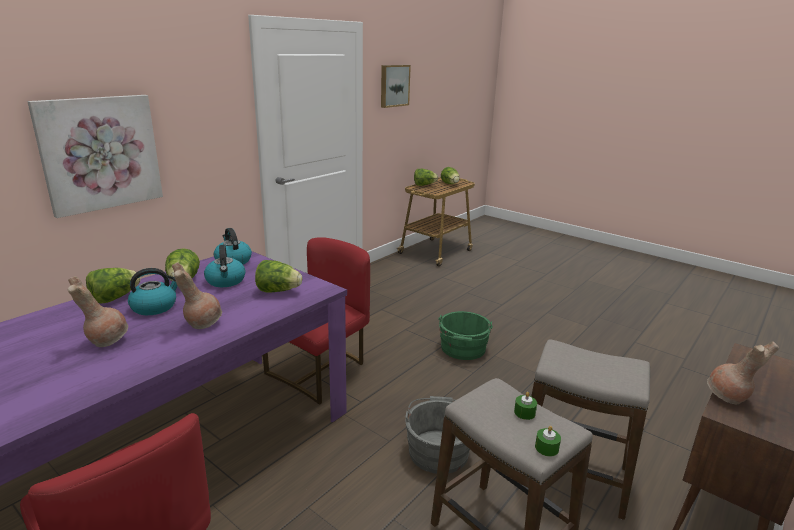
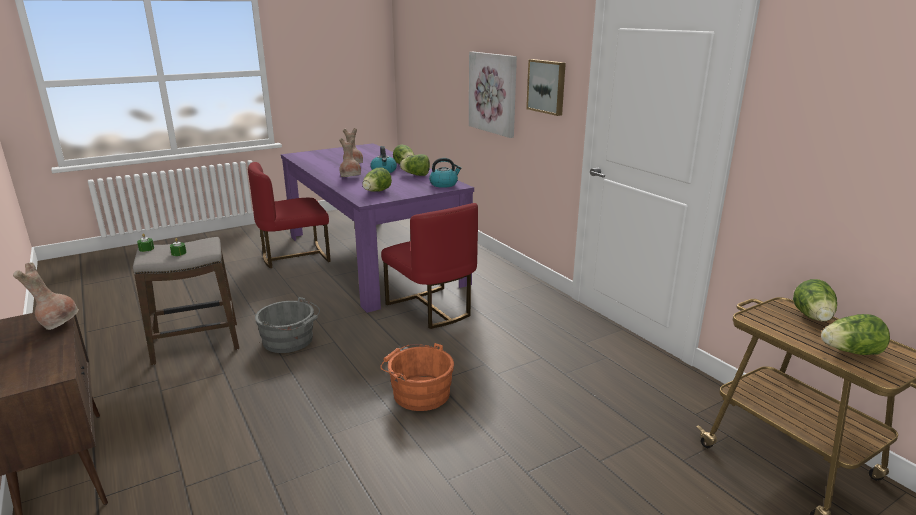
camera: 110 degrees right, 0 degrees up
(226, 281) = (407, 182): kettle -> none
(394, 85) = (826, 99): picture -> picture (547, 86)
(463, 349) = (418, 392): green bucket -> orange bucket
(571, 476) = (197, 393): stool -> none

